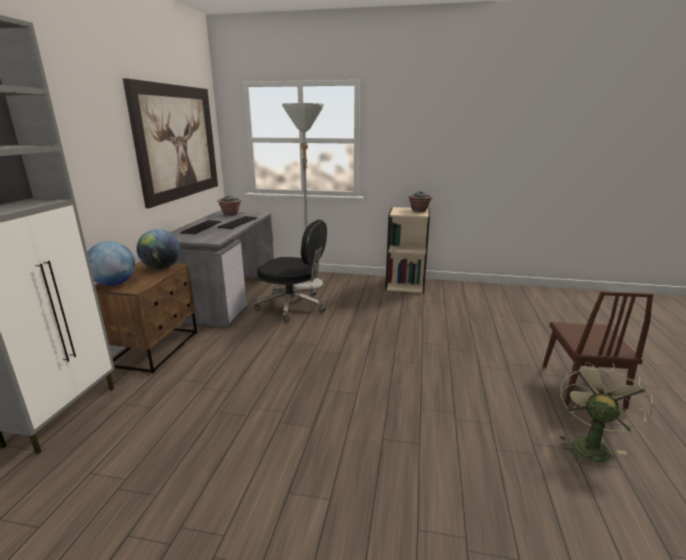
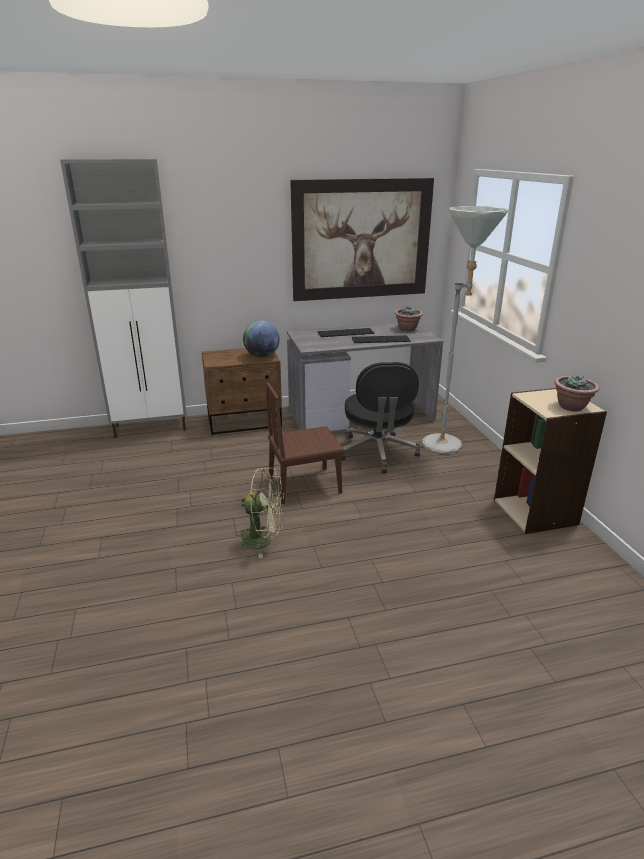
camera: 65 degrees right, 5 degrees up
(114, 284) = (217, 355): globe -> none
(581, 385) = (367, 734): brown chair -> brown chair (305, 485)
(589, 443) = (225, 736): green fan -> green fan (263, 540)

